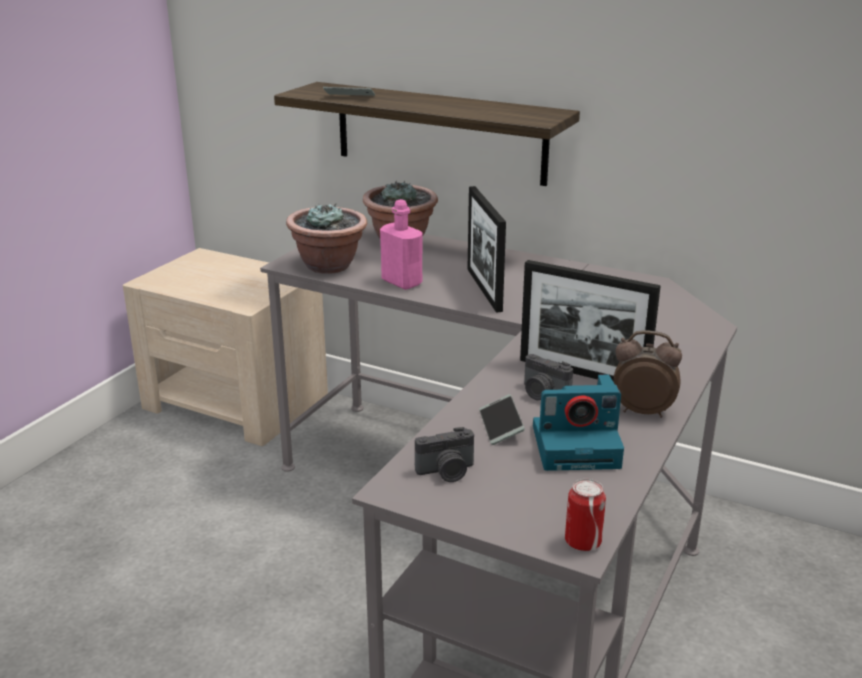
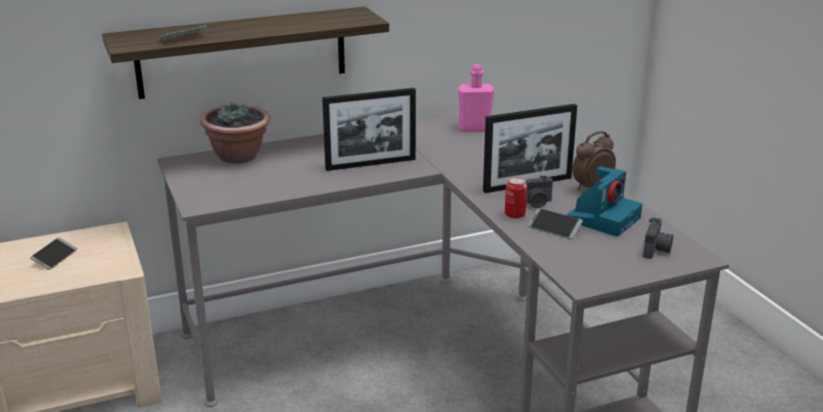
camera: 50 degrees left, 0 degrees up
(231, 278) = (55, 258): none -> phone
(329, 266) = (233, 193): potted plant -> none
(401, 282) = (310, 182): pink bottle -> pink bottle (474, 128)
(447, 472) = (585, 262): camera -> camera (657, 250)
(484, 289) = (370, 164): picture frame -> picture frame turned 45 degrees counterclockwise
(583, 542) = (695, 255): can -> can (514, 215)

